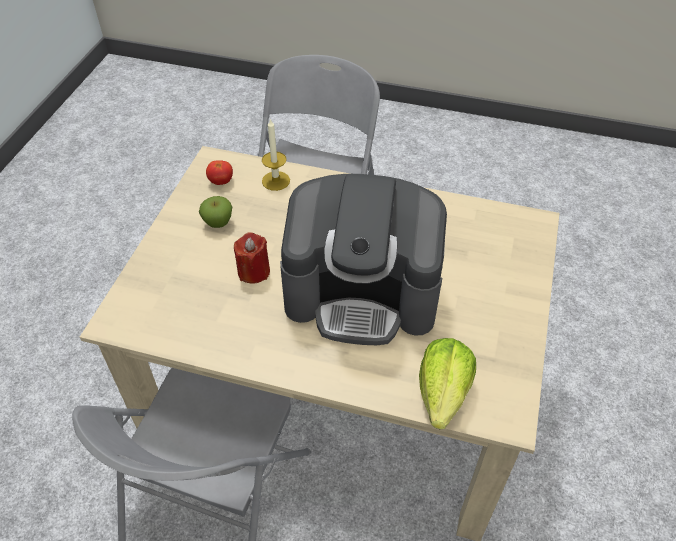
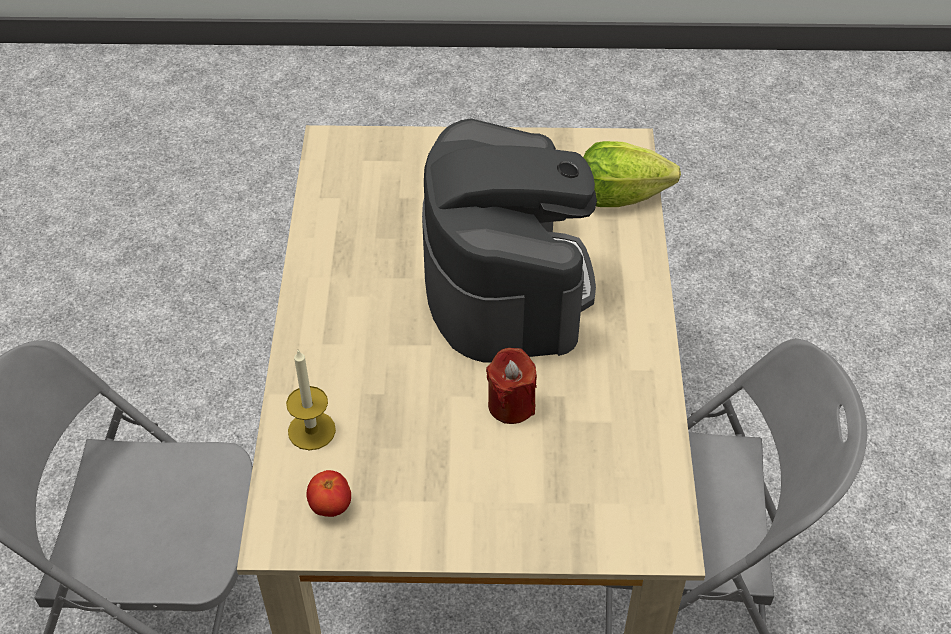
camera: 105 degrees left, 0 degrees up
(218, 223) = (429, 478): apple -> none

